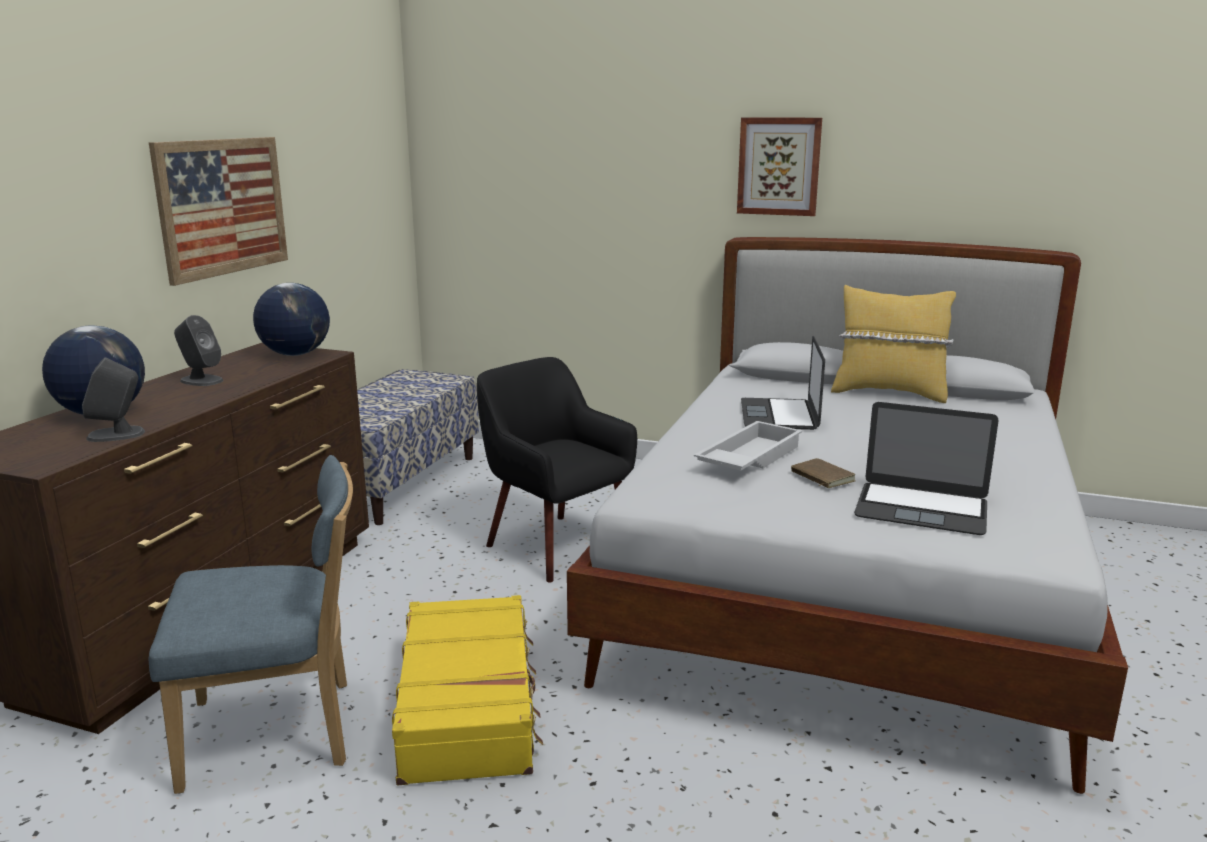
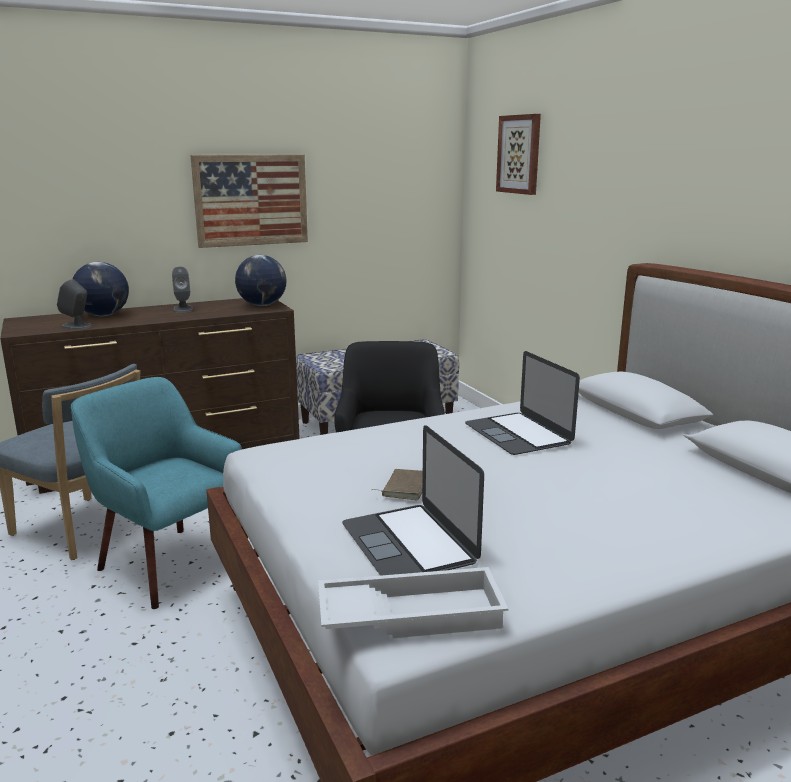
camera: 45 degrees right, 0 degrees up
(469, 705) = (169, 564): yellow suitcase -> turquoise armchair
(748, 457) = (391, 453): white tray -> white tray (411, 613)
(779, 166) = (690, 192): picture -> picture (519, 154)
(779, 414) = (518, 433): laptop -> laptop turned 75 degrees counterclockwise
(888, 393) = (683, 450): yellow pillow -> none

